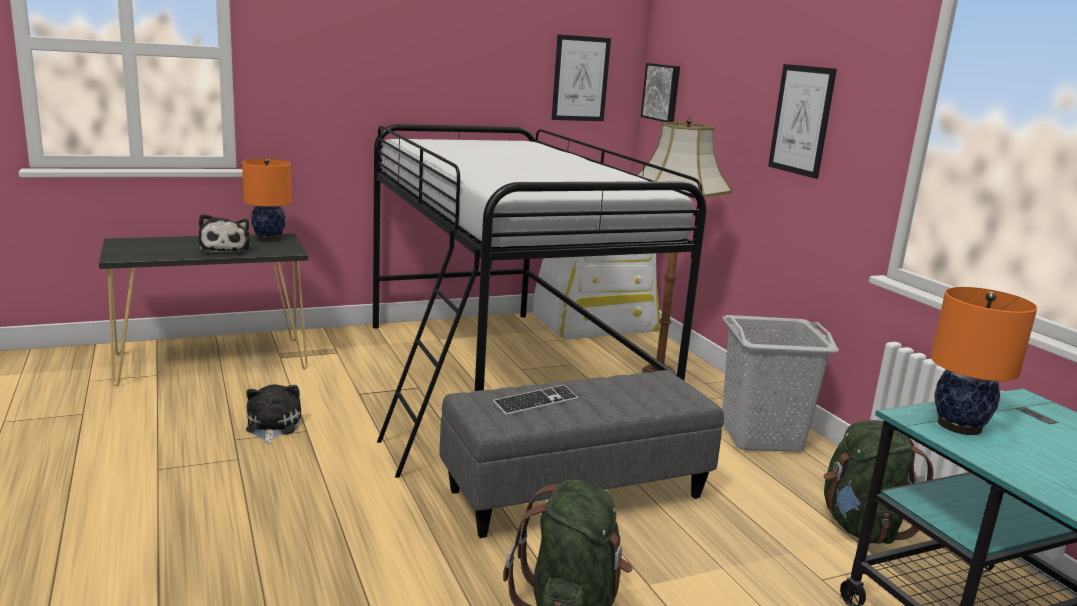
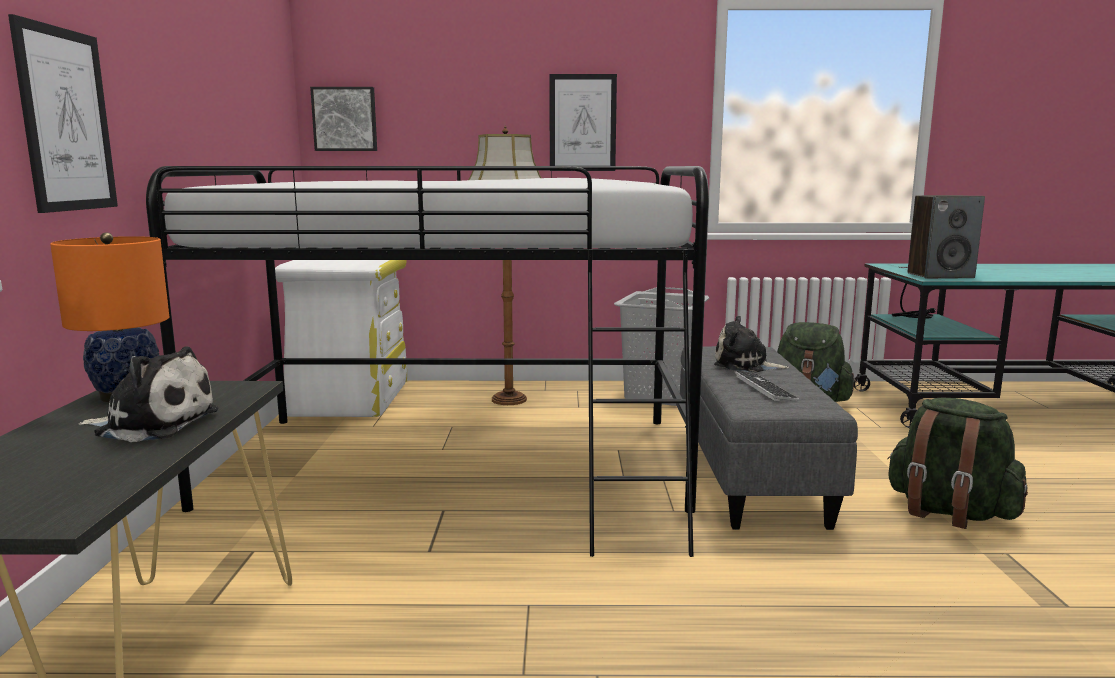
camera: 65 degrees left, 5 degrees down
(272, 426) = (495, 633): plush toy -> plush toy (745, 365)
(580, 79) = (267, 104): picture -> picture (66, 120)
(959, 426) = (940, 276): orange table lamp -> speaker

